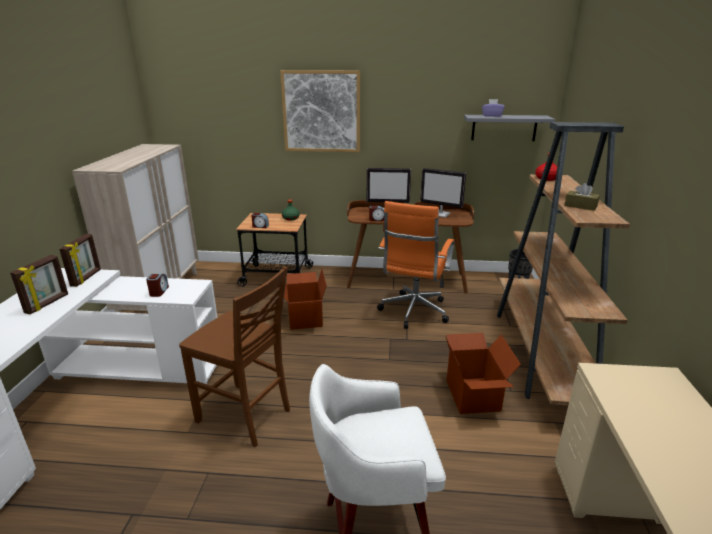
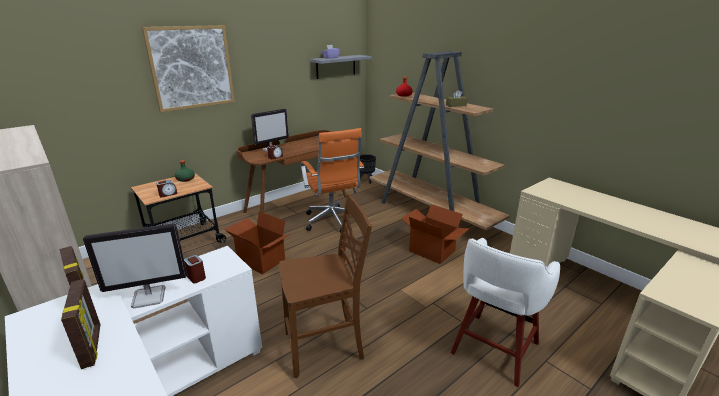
camera: 45 degrees left, 0 degrees up
(441, 214) = (312, 141): monitor -> monitor (150, 297)

